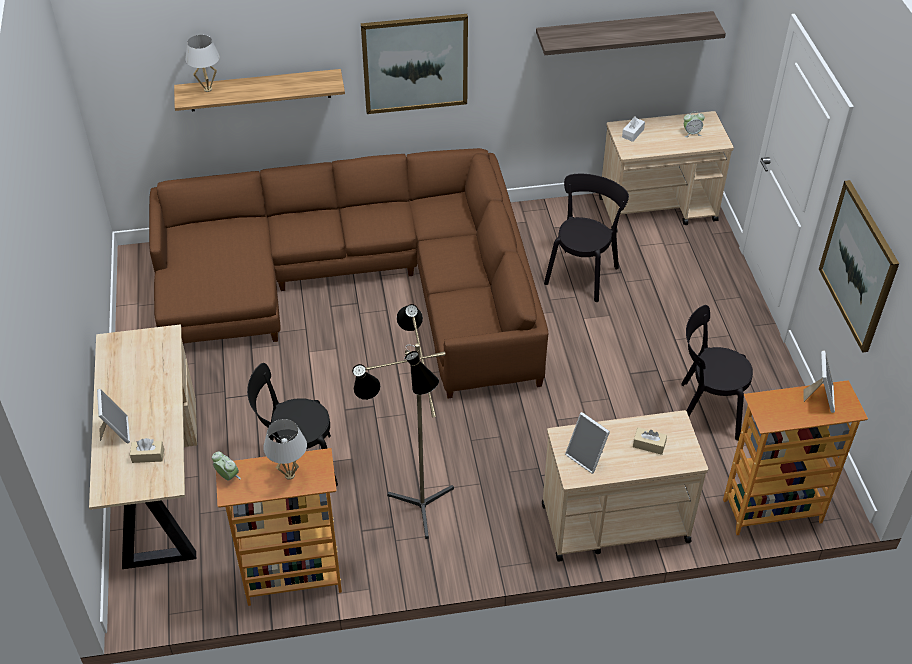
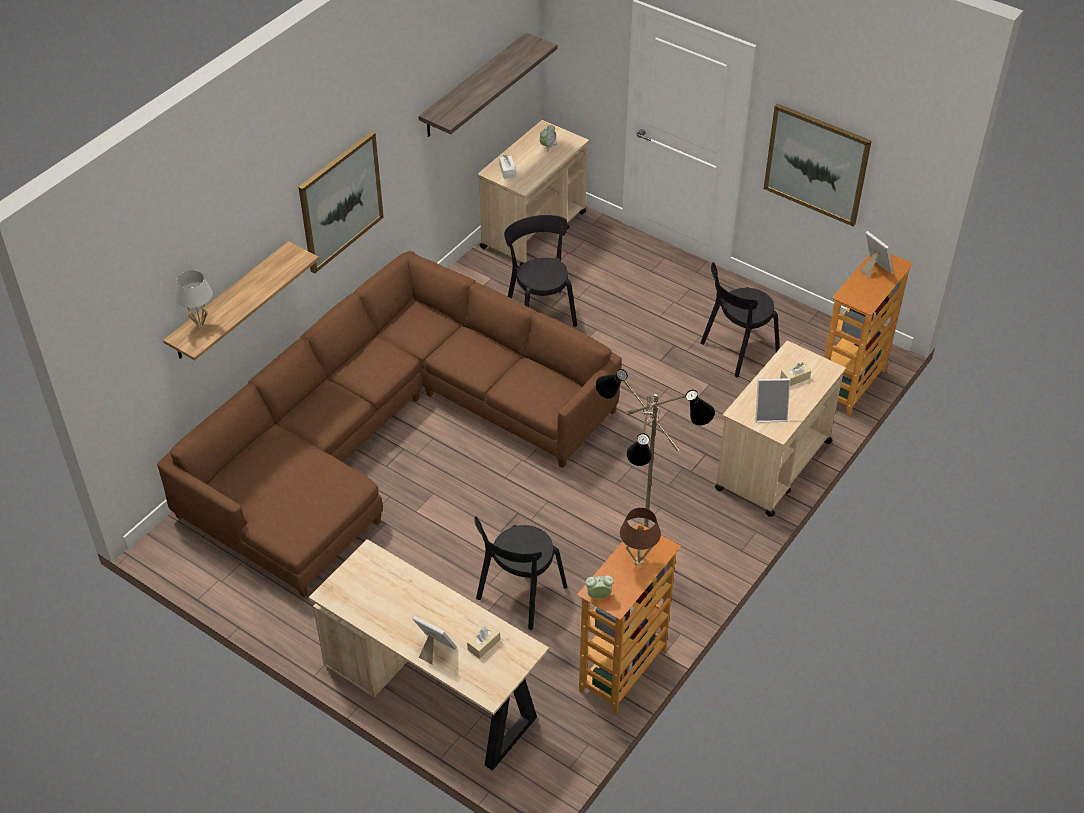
camera: 45 degrees left, 0 degrees up
(289, 475) = (637, 561): white table lamp -> brown table lamp

